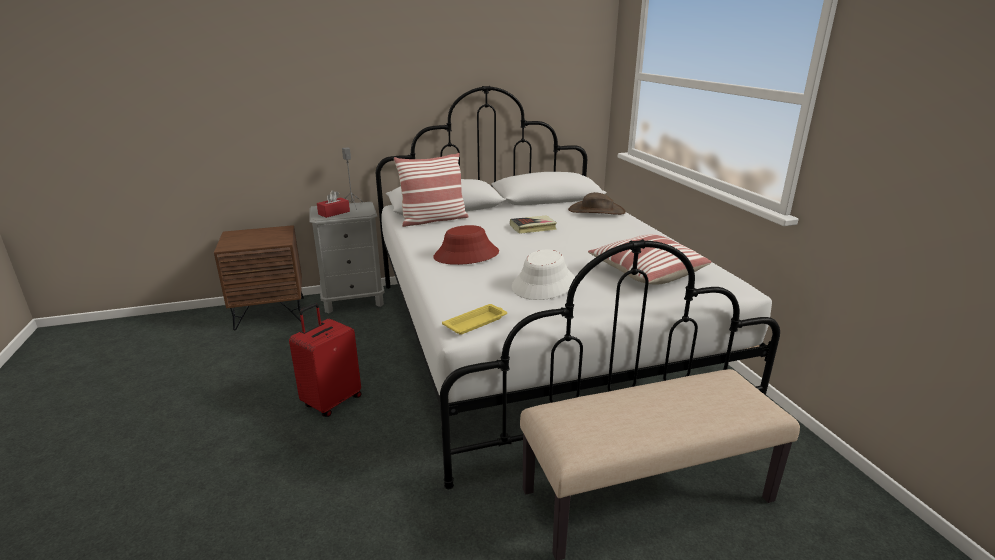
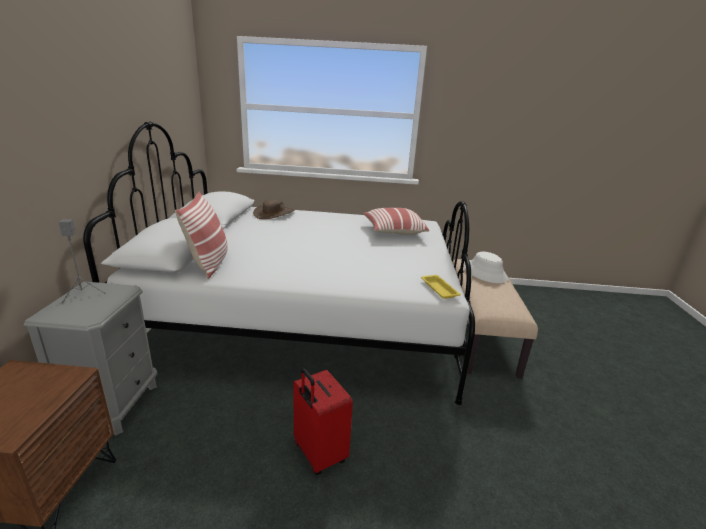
camera: 70 degrees left, 0 degrees up
(334, 213) = (91, 308): red tissue box -> none
(466, 255) = (315, 268): red hat -> none
(533, 227) = (282, 236): book -> none
(544, 284) = (391, 257): white hat -> white hat (485, 273)

